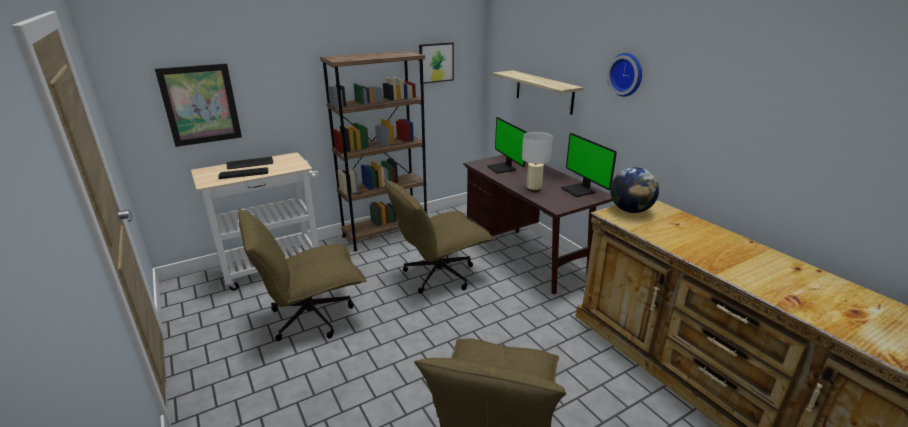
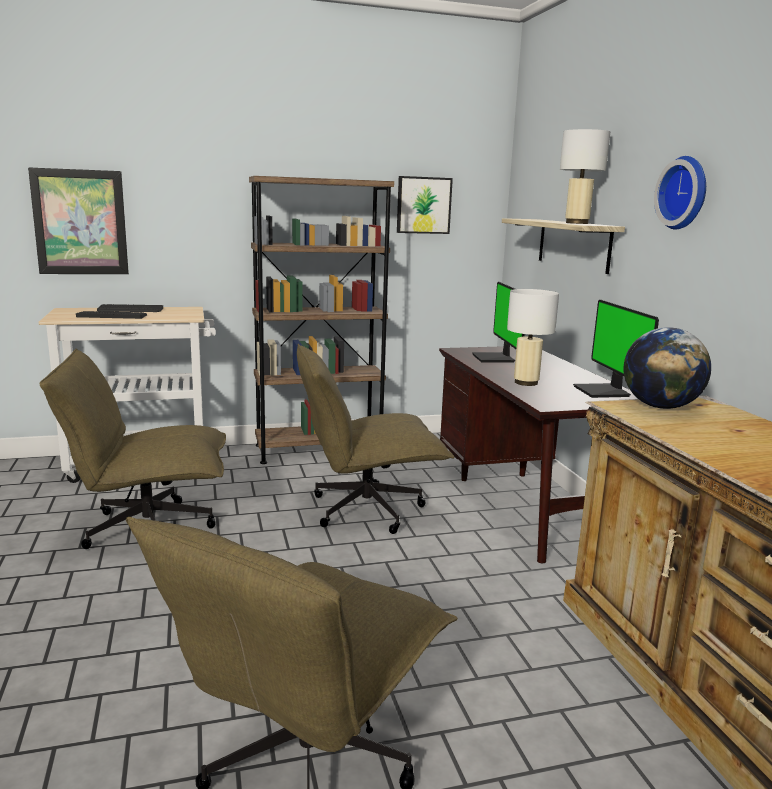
camera: 15 degrees right, 10 degrees down
(551, 83) = (577, 223): none -> white table lamp

